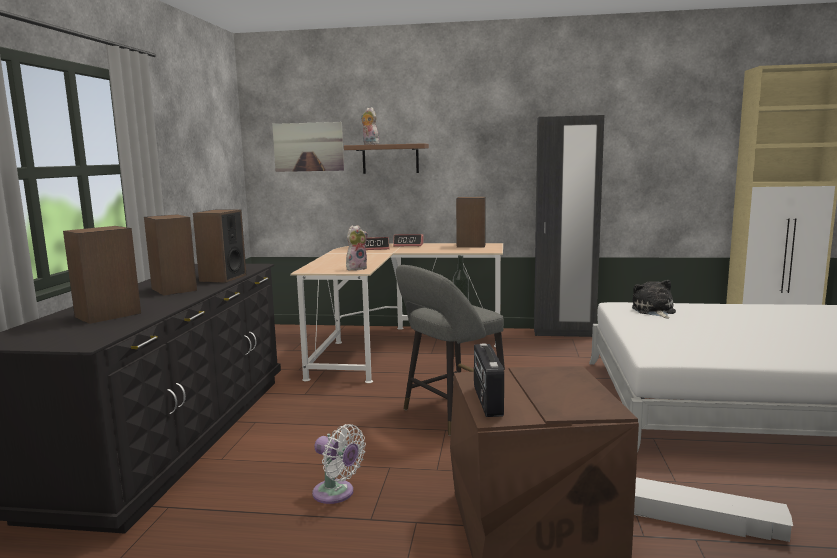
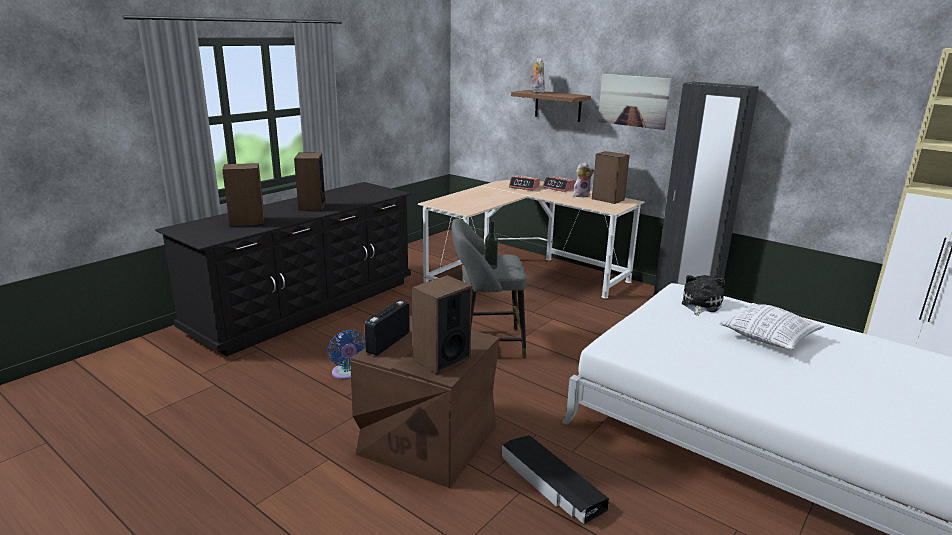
camera: 30 degrees right, 10 degrees up
(223, 278) = (355, 201): speaker -> speaker (441, 359)
(308, 147) = (496, 86): picture -> picture (633, 101)
(336, 494) = (347, 374): white fan -> blue fan
(356, 268) = (468, 208): plush toy -> plush toy (581, 195)
(707, 518) = (551, 483): white storage box -> black storage box
(745, 319) = (768, 337): none -> pillow

